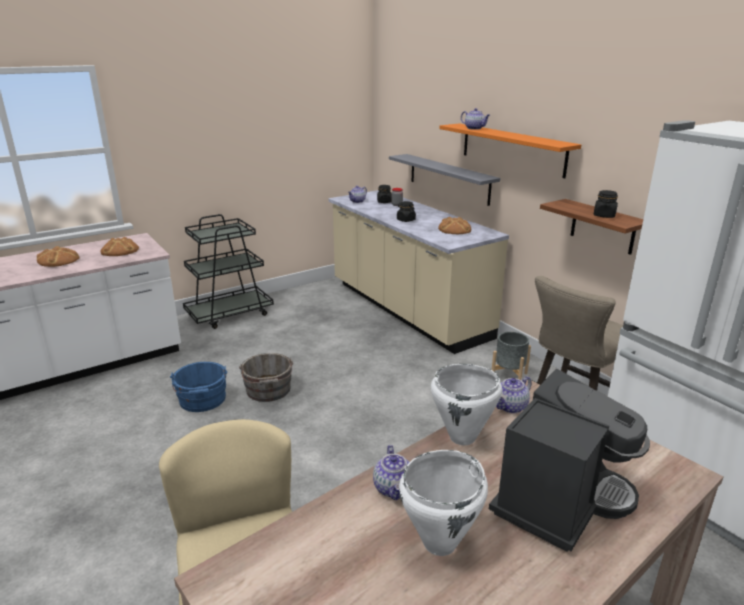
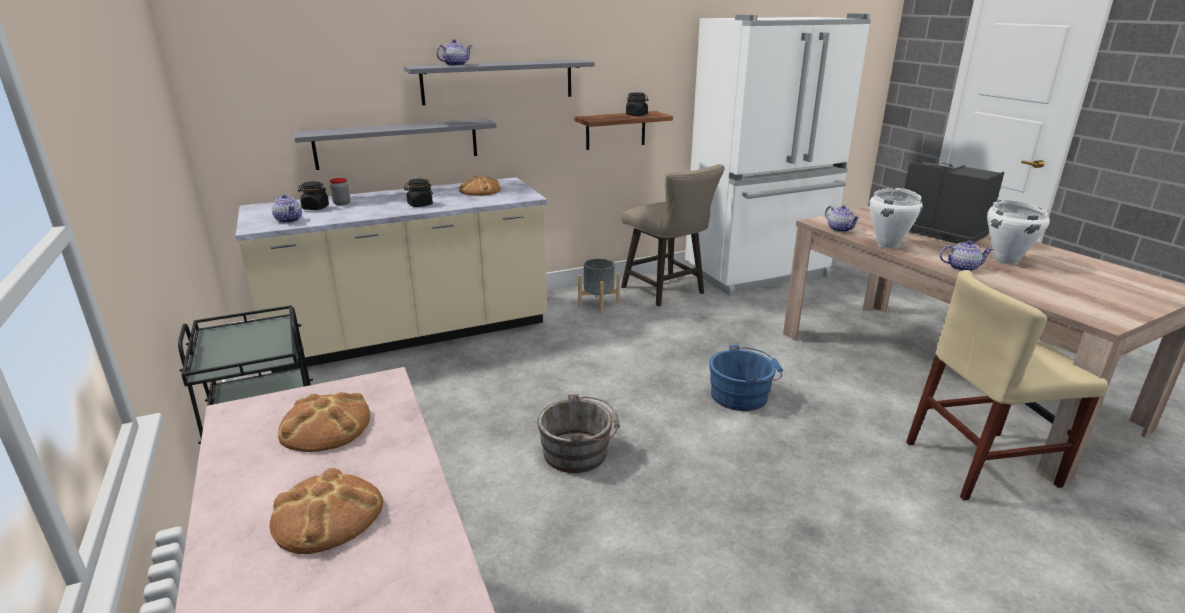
camera: 80 degrees left, 0 degrees up
(202, 401) = (588, 517): blue bucket -> blue bucket (742, 395)
(512, 149) = (498, 81): orange shelf -> grey shelf

